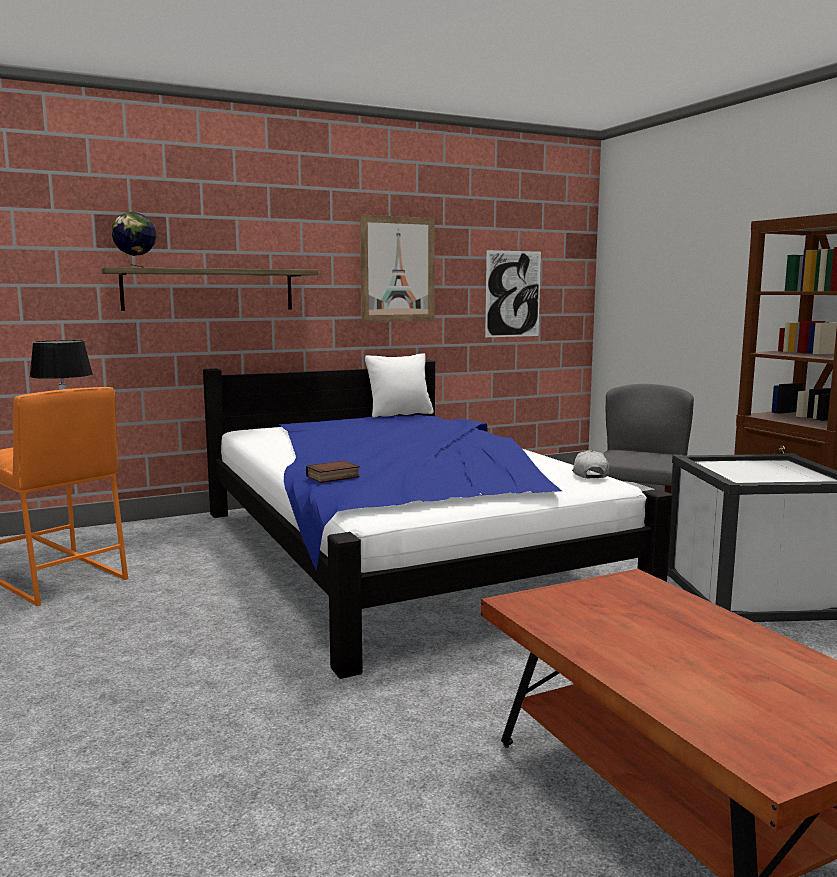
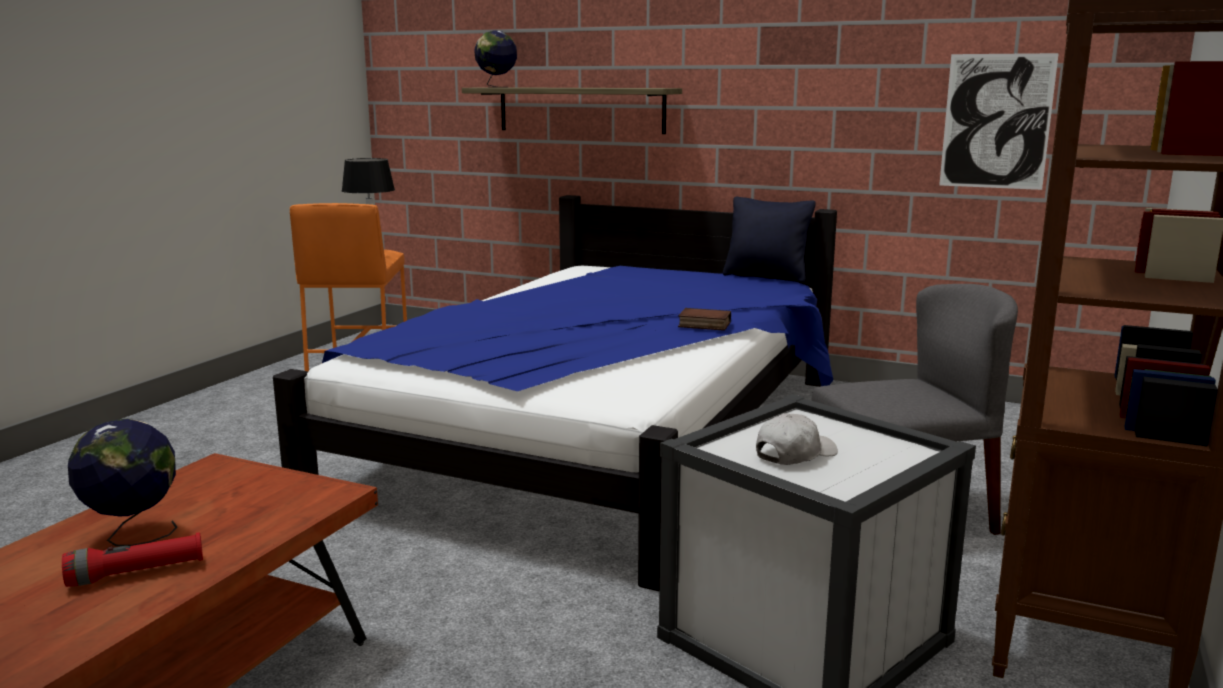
camera: 50 degrees right, 5 degrees up
(333, 477) = (429, 323): book -> book (703, 325)
(397, 269) = (805, 85): picture -> none
(400, 414) = (766, 277): white pillow -> black pillow
(589, 475) = (644, 388): white cap -> white cap (794, 454)
(656, 648) = (133, 535): none -> globe
(743, 655) = (137, 573): none -> red flashlight

